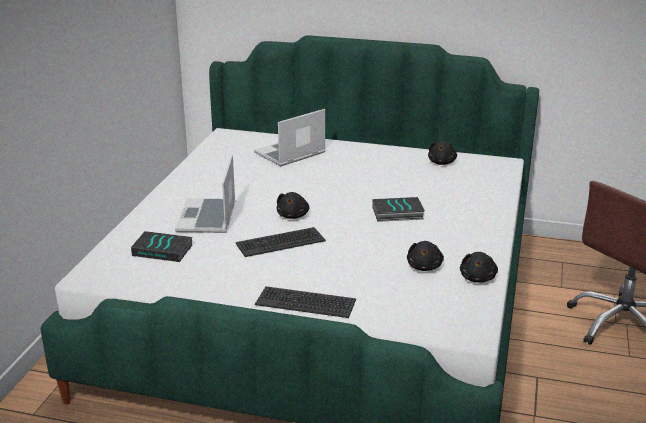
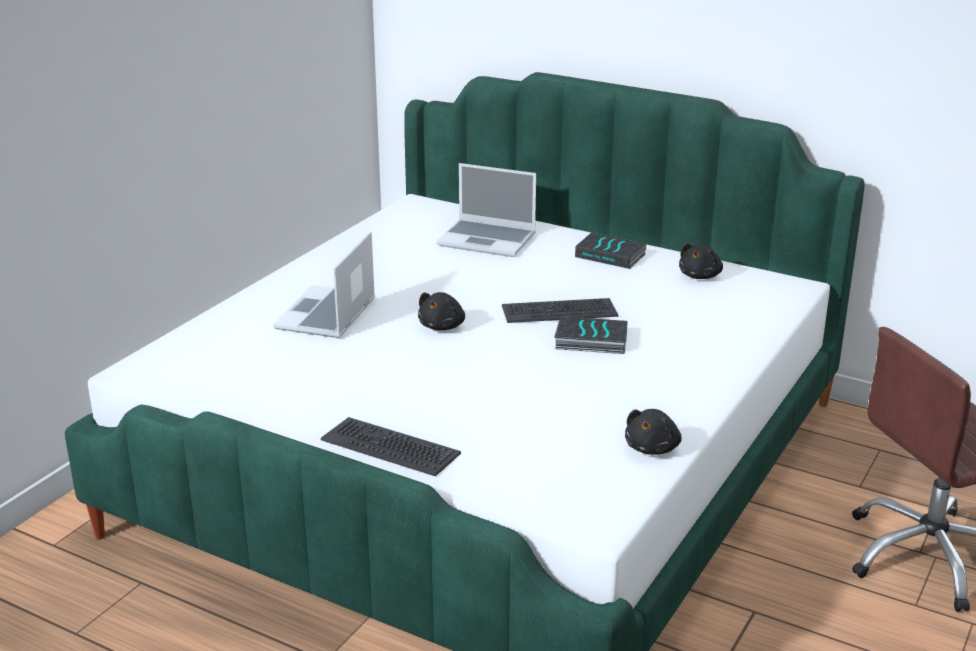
camera: 15 degrees right, 0 degrees up
(163, 250) = (245, 351): book -> book (611, 255)
(280, 242) = (404, 361): keyboard -> keyboard (559, 311)
(290, 154) = (488, 240): laptop -> laptop turned 135 degrees counterclockwise
(424, 266) = (585, 421): black plush toy -> none

